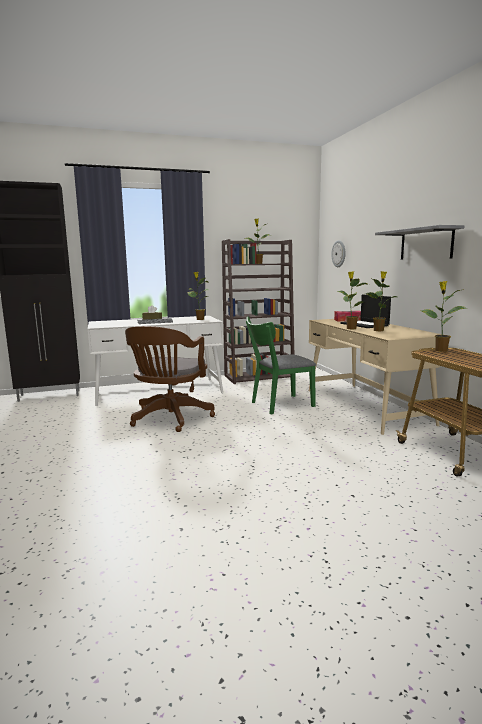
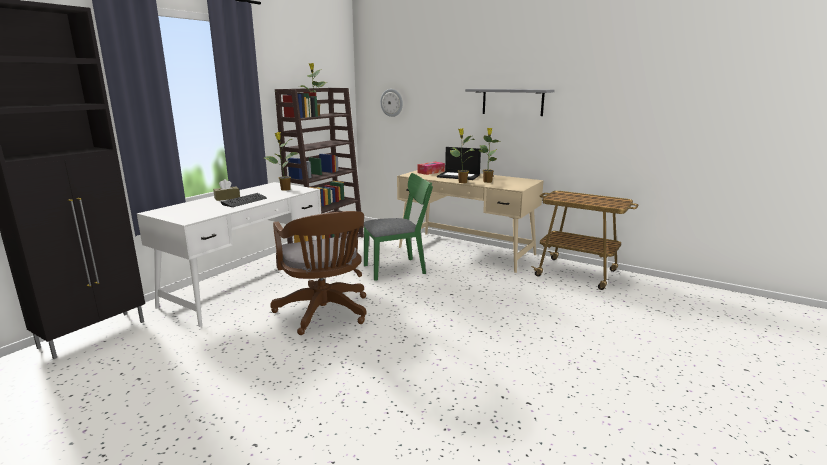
camera: 40 degrees left, 5 degrees up
(278, 405) = (399, 268): green chair -> green chair turned 135 degrees counterclockwise
(440, 350) = (557, 194): potted plant -> none

